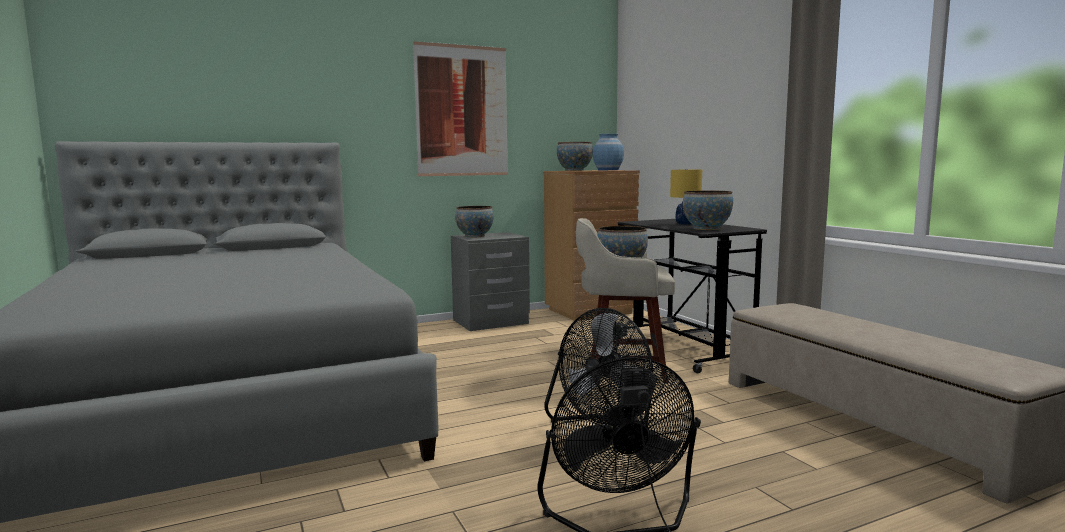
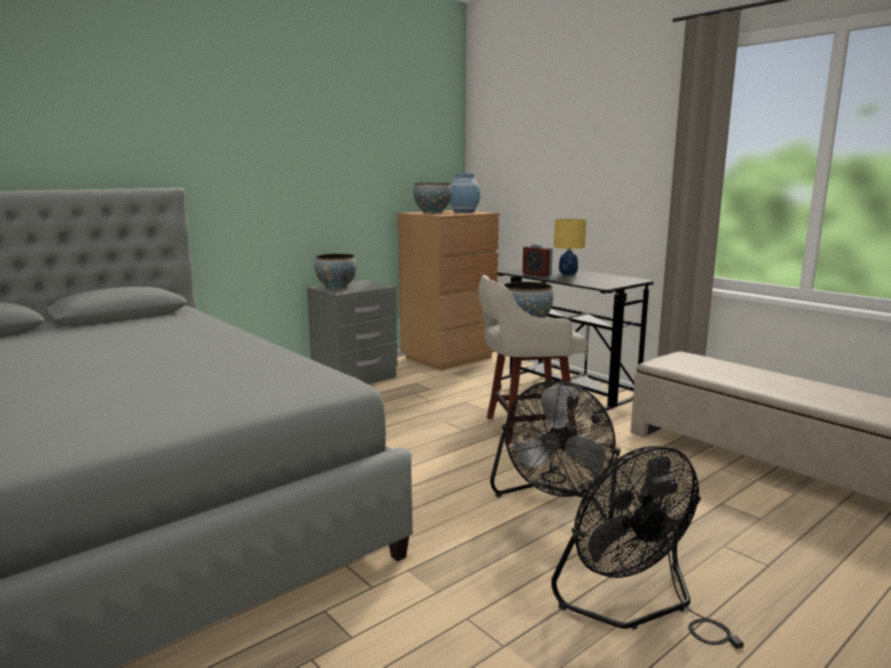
camera: 15 degrees left, 5 degrees up
(462, 111) = (314, 148): picture -> none
(652, 224) = (536, 274): none -> alarm clock
(706, 229) = (598, 281): bowl -> none

